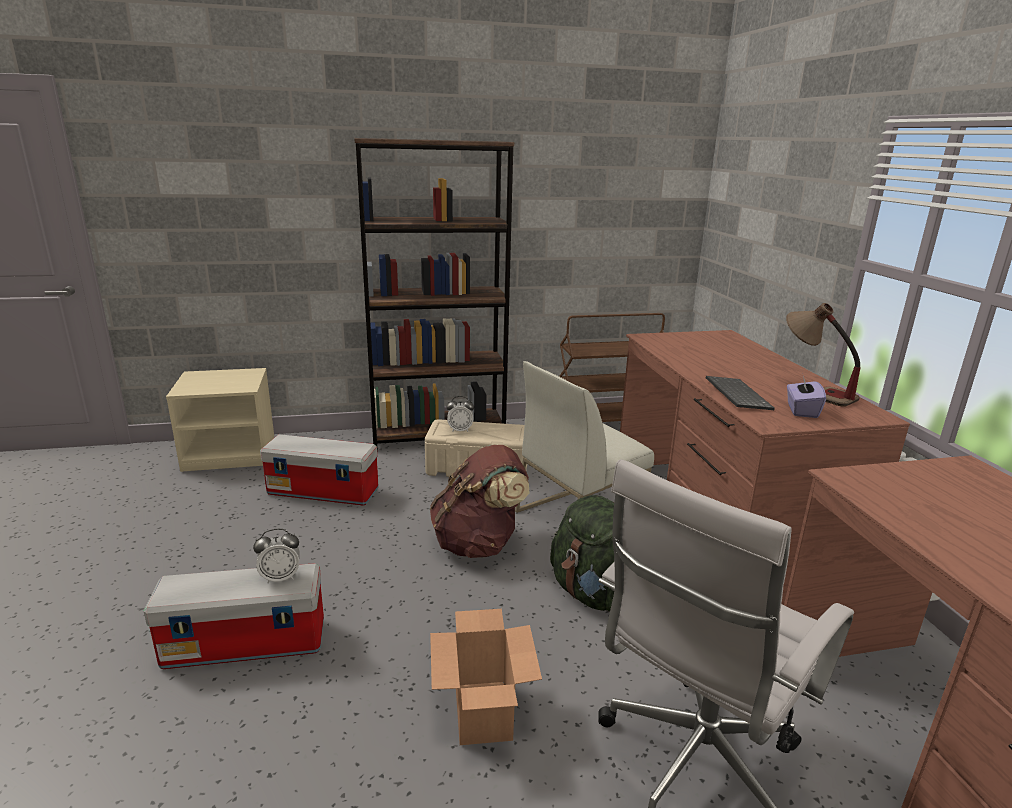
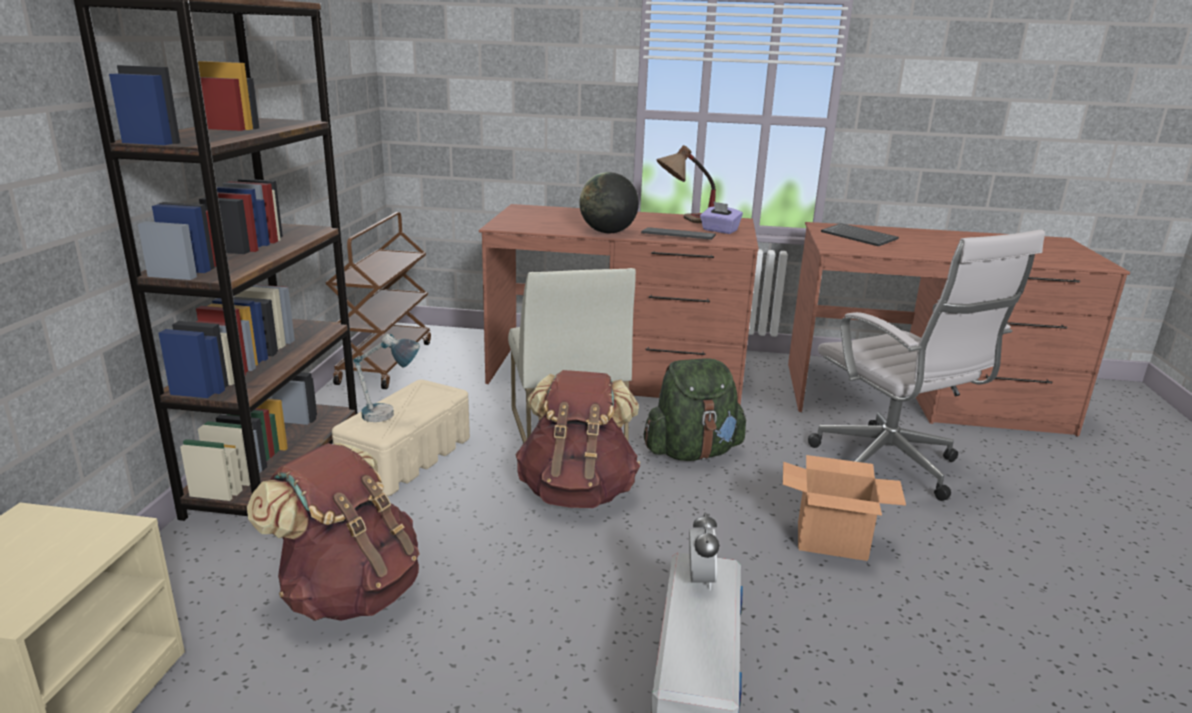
camera: 70 degrees left, 0 degrees up
(324, 491) = (349, 592): storage box -> brown backpack
(460, 430) = (390, 417): alarm clock -> table lamp
(695, 369) = (608, 232): none -> globe
(956, 495) = (860, 237): none -> keyboard

